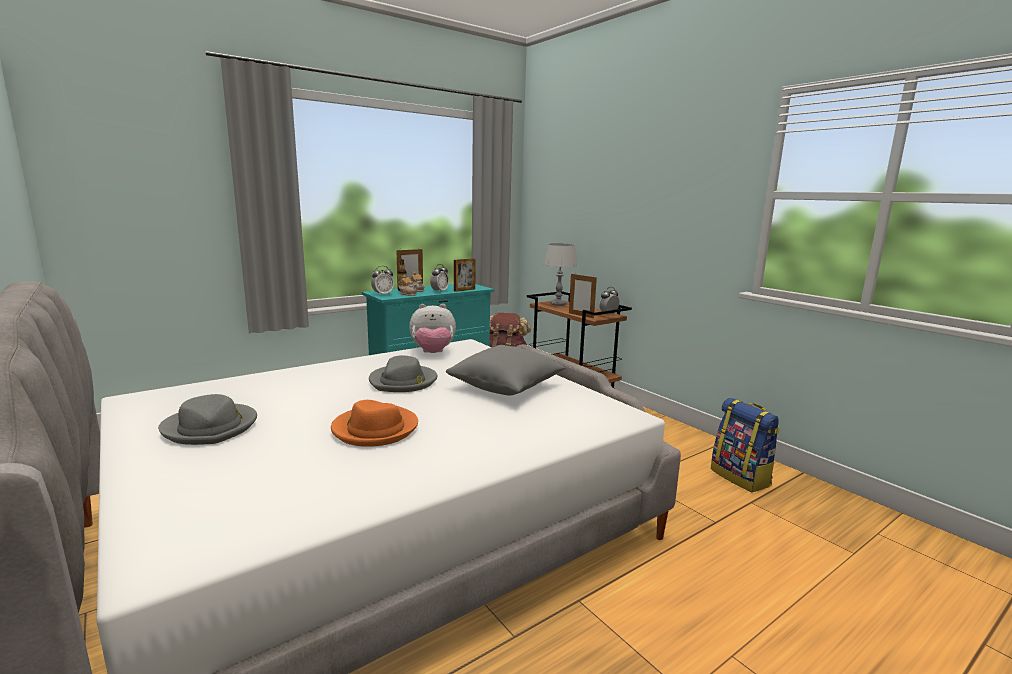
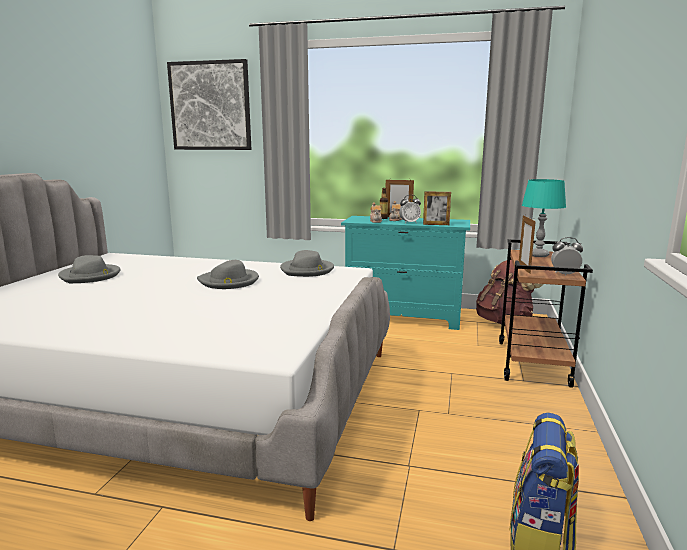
camera: 50 degrees right, 0 degrees up
(130, 157) = (210, 106): none -> picture
(375, 429) = (129, 300): orange hat -> none
(383, 294) = (357, 219): alarm clock -> none
(433, 353) = (307, 270): plush toy -> grey hat
(506, 387) = (270, 305): grey pillow -> none
(558, 304) = (538, 255): grey table lamp -> turquoise table lamp

